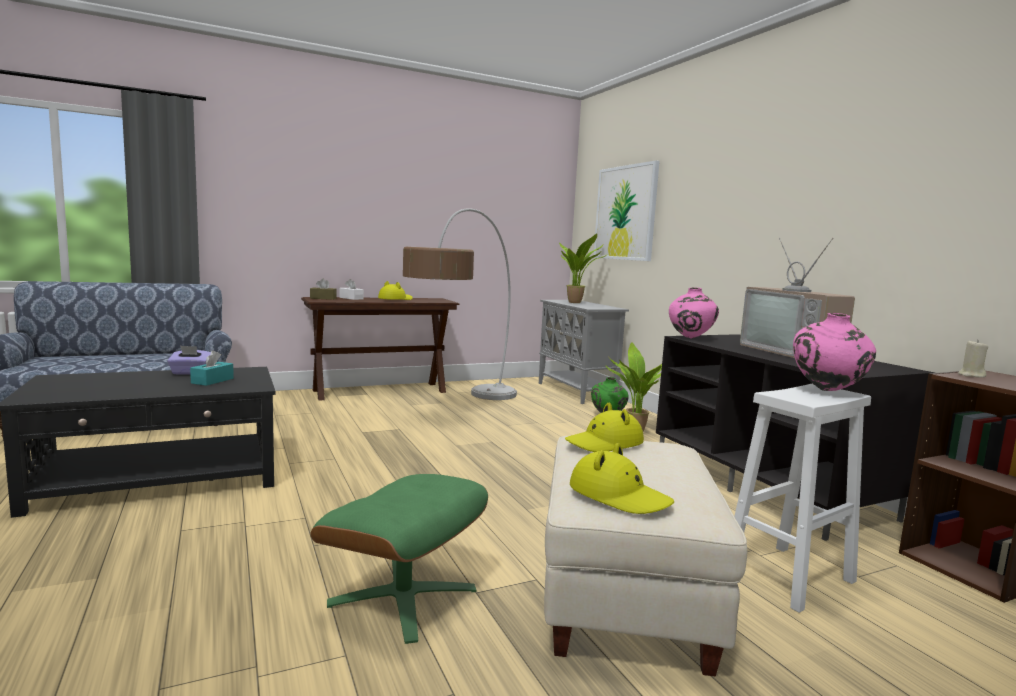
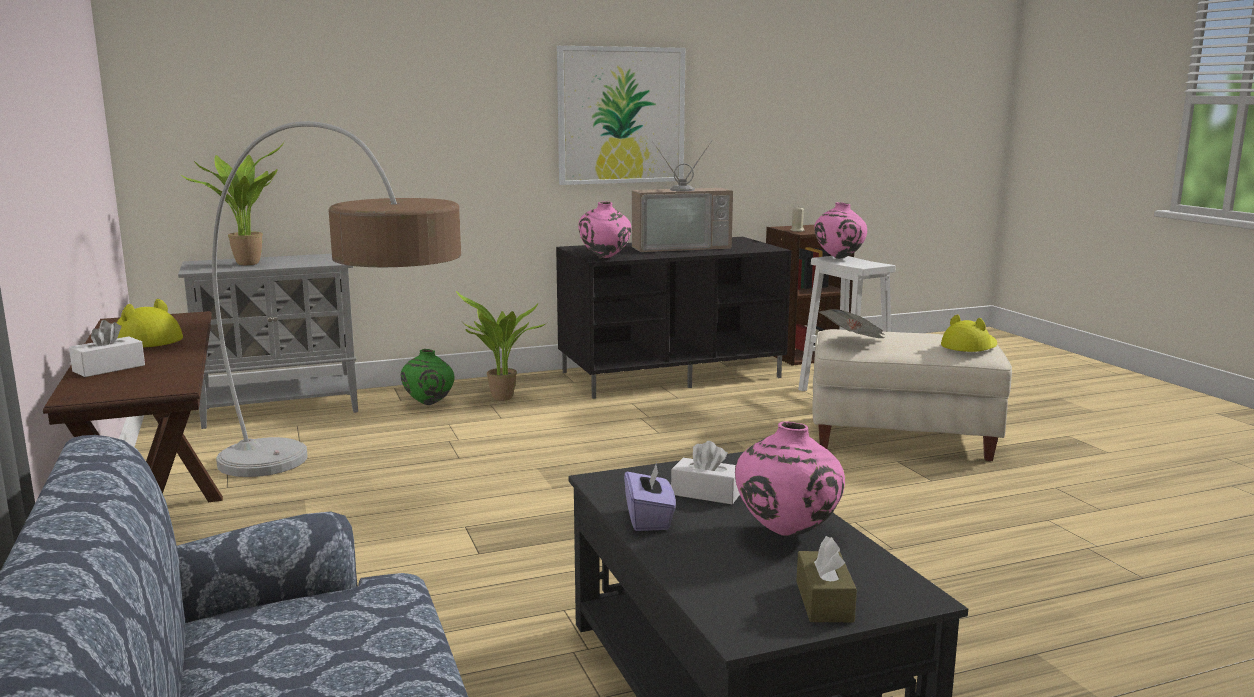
camera: 85 degrees left, 5 degrees up
(137, 388) = (786, 534): none -> pink vase
(212, 381) = (706, 493): turquoise tissue box -> white tissue box
(323, 298) = (108, 386): brown tissue box -> brown tissue box (824, 601)
(404, 596) = (957, 504): green ottoman -> none
(604, 443) = (854, 342): yellow hat -> newspaper
(625, 213) = (290, 102): picture -> picture (621, 115)

